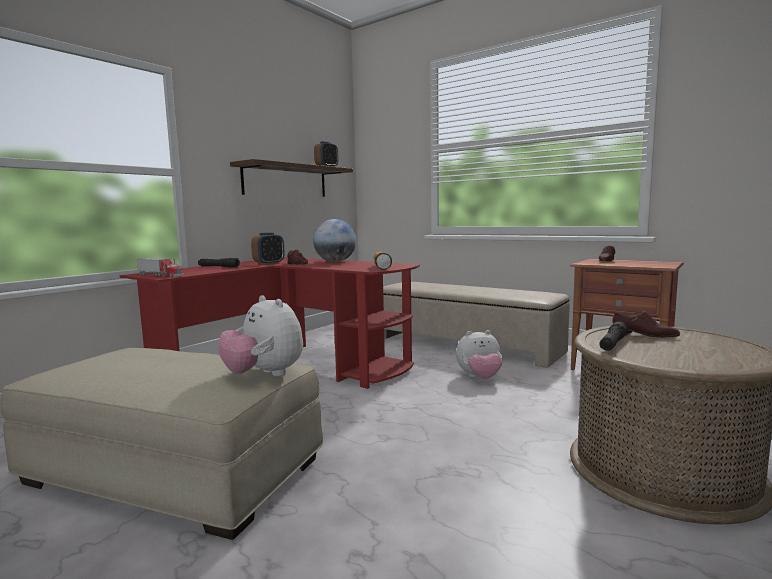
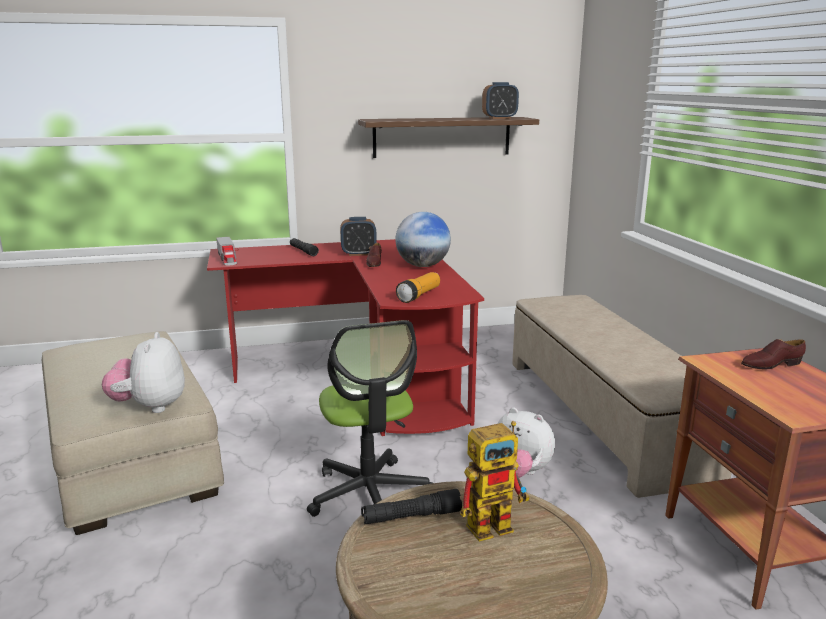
camera: 40 degrees right, 10 degrees up
(422, 415) = (369, 494): none -> office chair
(644, 335) = (496, 523): brown shoe -> toy robot

